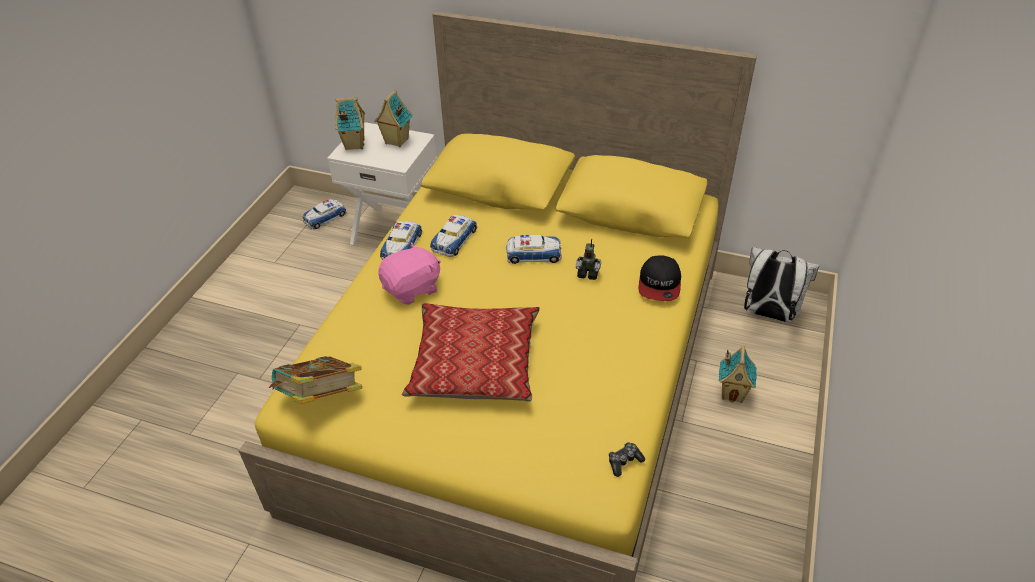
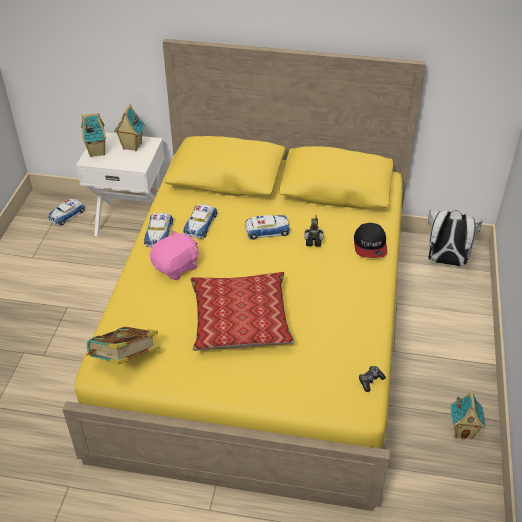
camera: 10 degrees left, 0 degrees up
(733, 393) = (428, 325): toy house -> toy house (462, 430)

